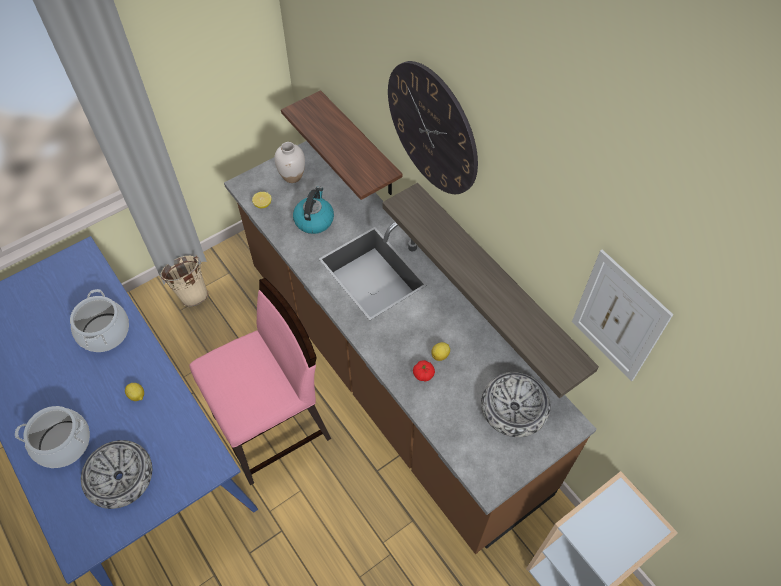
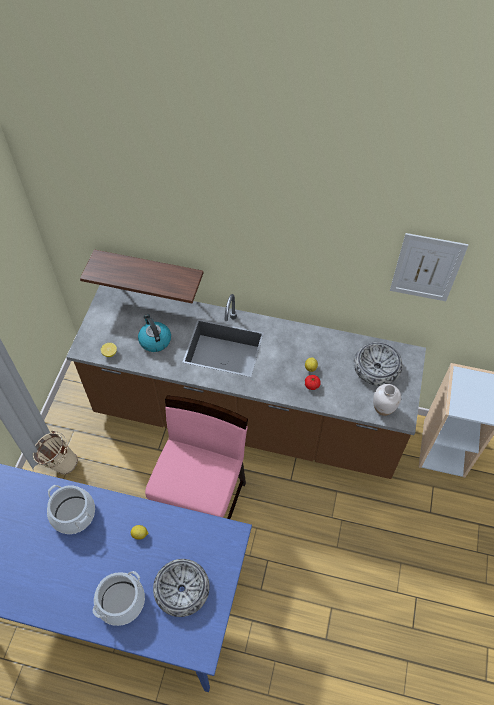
camera: 40 degrees left, 0 degrees up
(292, 176) = (111, 322): white vase -> white vase (383, 408)
(432, 129) = (233, 225): wall clock -> none
(497, 282) = (315, 299): shelf -> none

